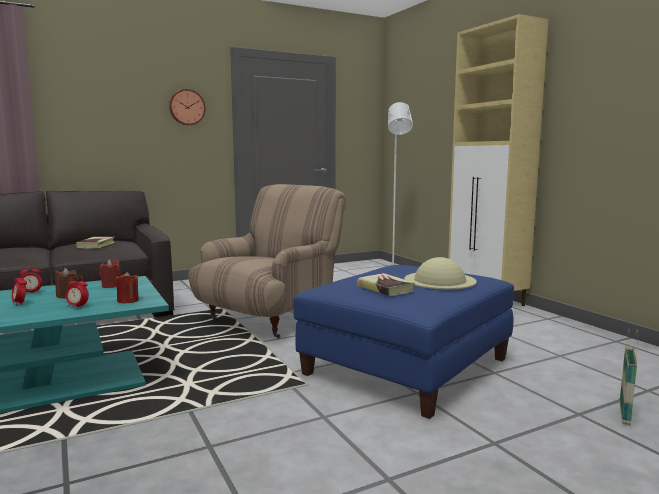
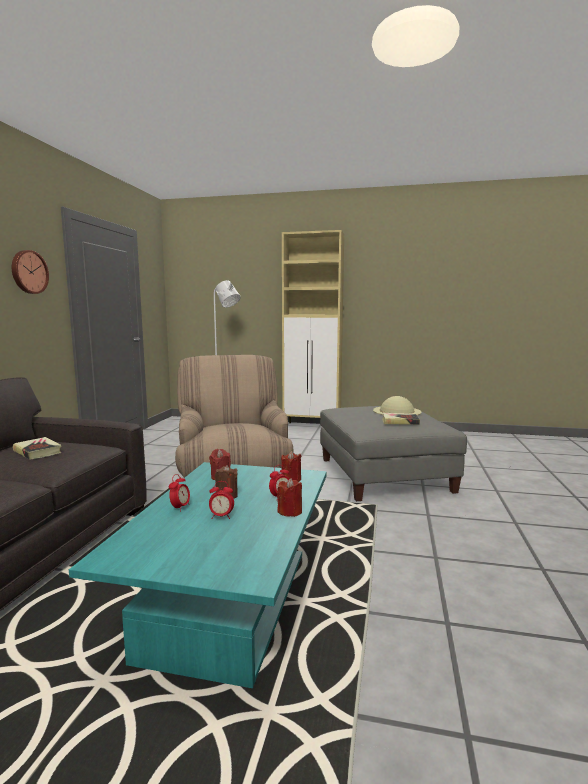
camera: 50 degrees left, 0 degrees up
(44, 315) = (290, 512): none -> red candle
(407, 366) = (384, 474): blue ottoman -> grey ottoman
(624, 413) = (489, 460): basket -> none

